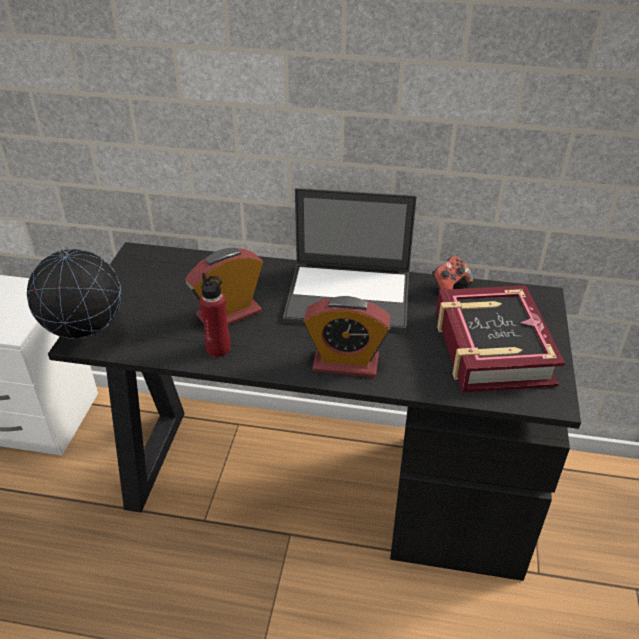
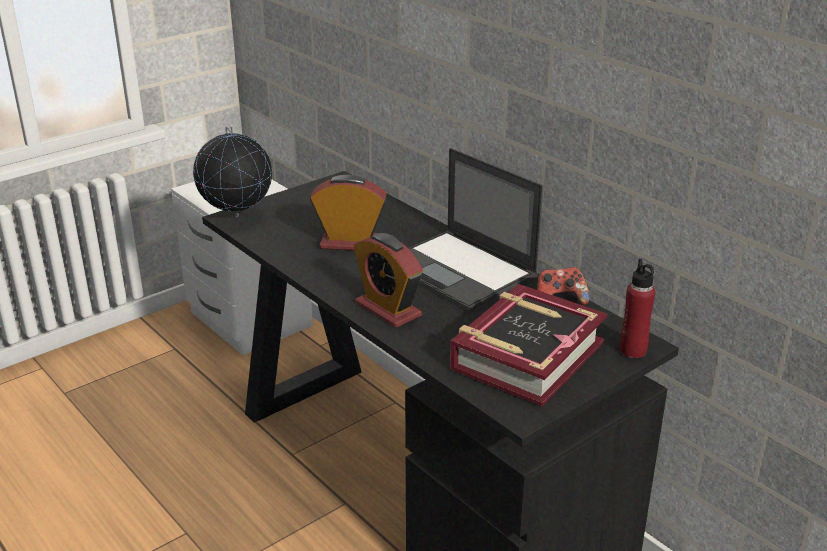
camera: 40 degrees right, 10 degrees down
(218, 349) = (310, 260): red bottle -> red bottle (633, 350)

